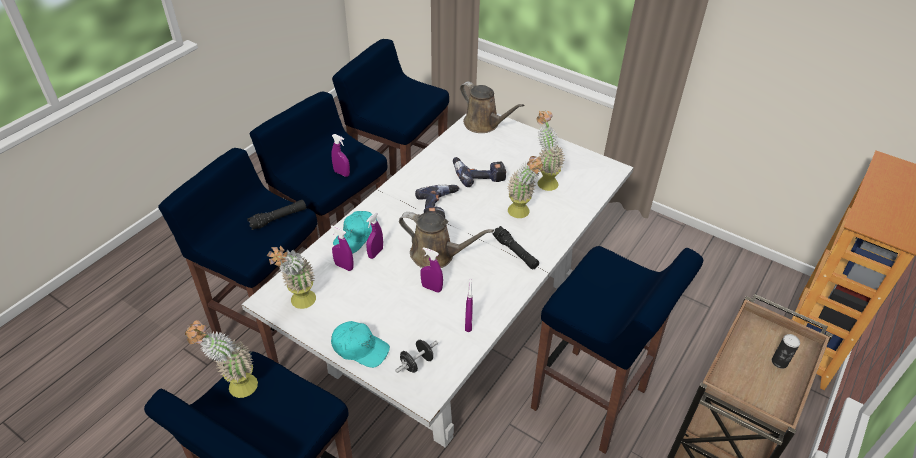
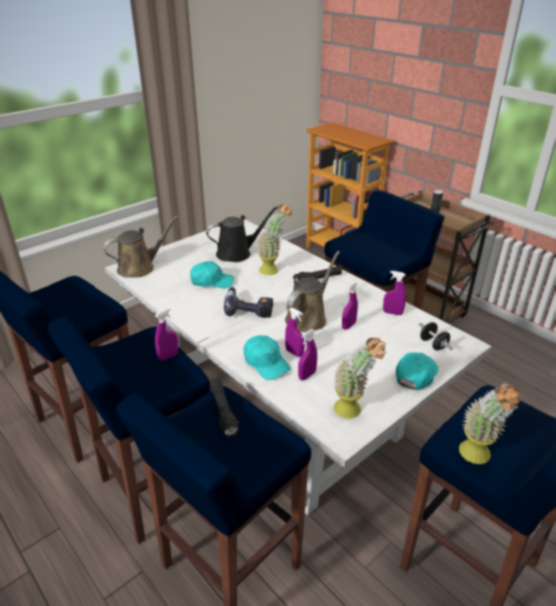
camera: 75 degrees left, 10 degrees down
(478, 175) = (212, 281): power drill -> turquoise cap
(544, 181) = (237, 253): potted plant -> black watering can

